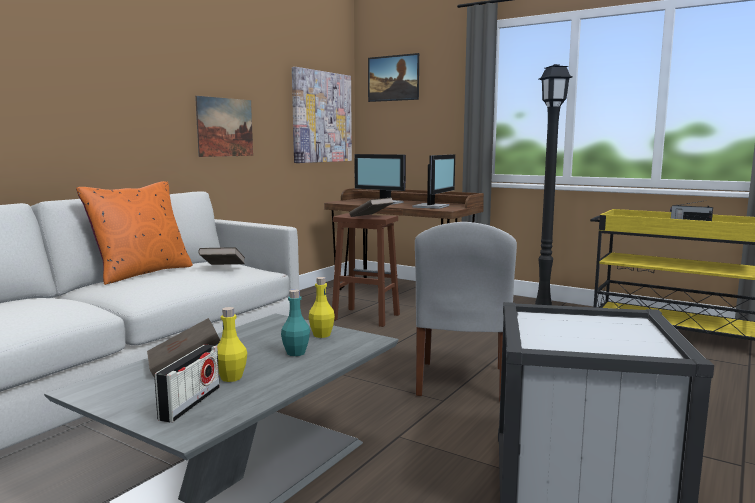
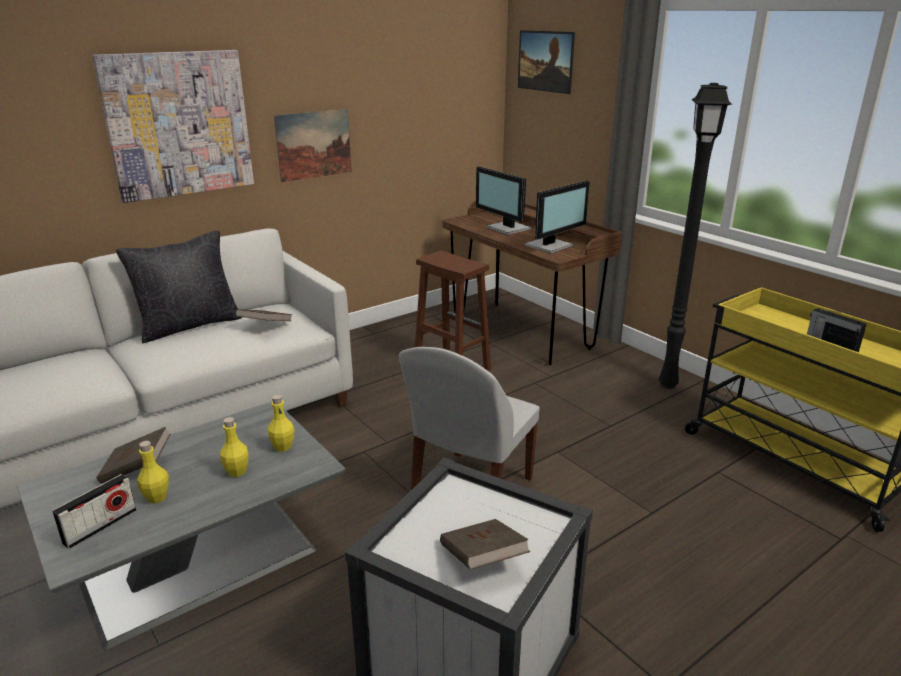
camera: 20 degrees right, 15 degrees up
(141, 273) = (189, 325): orange pillow -> black pillow
(296, 353) = (237, 472): turquoise bottle -> yellow bottle
(321, 117) = (451, 112): picture -> picture (178, 124)
(371, 217) = (455, 265): brown book -> brown book (482, 560)

